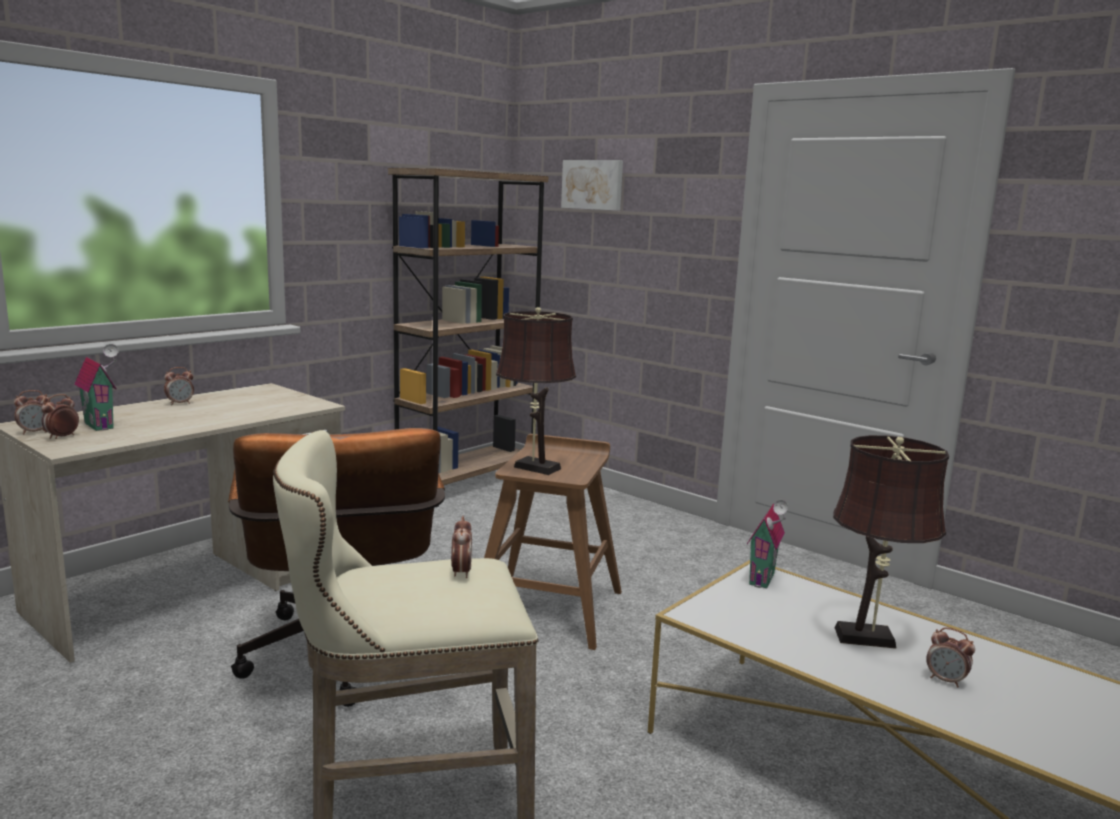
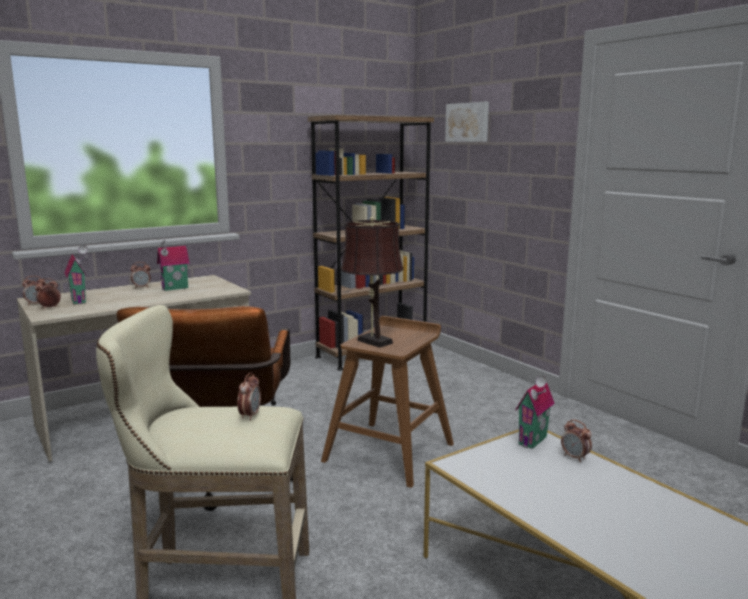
camera: 15 degrees right, 0 degrees up
(232, 404) = (175, 288): none -> toy house
(871, 638) = (602, 498): brown table lamp -> none
(946, 680) = (651, 542): alarm clock -> alarm clock (575, 457)

